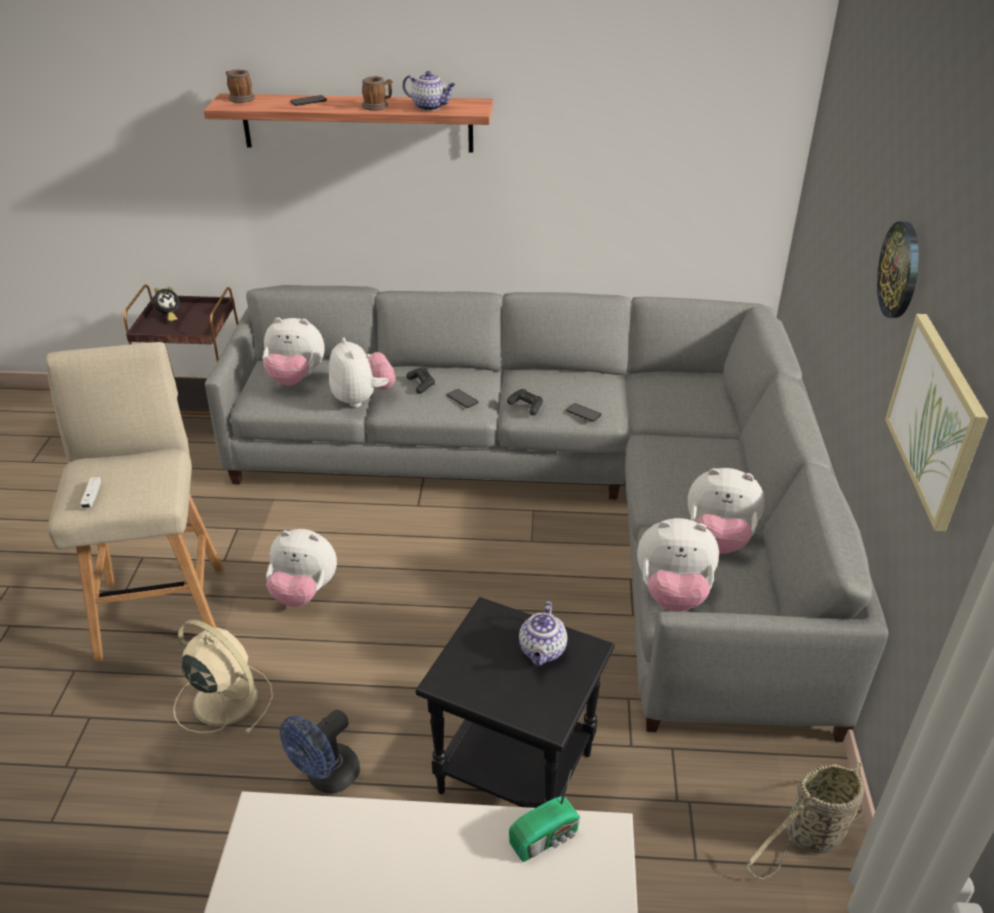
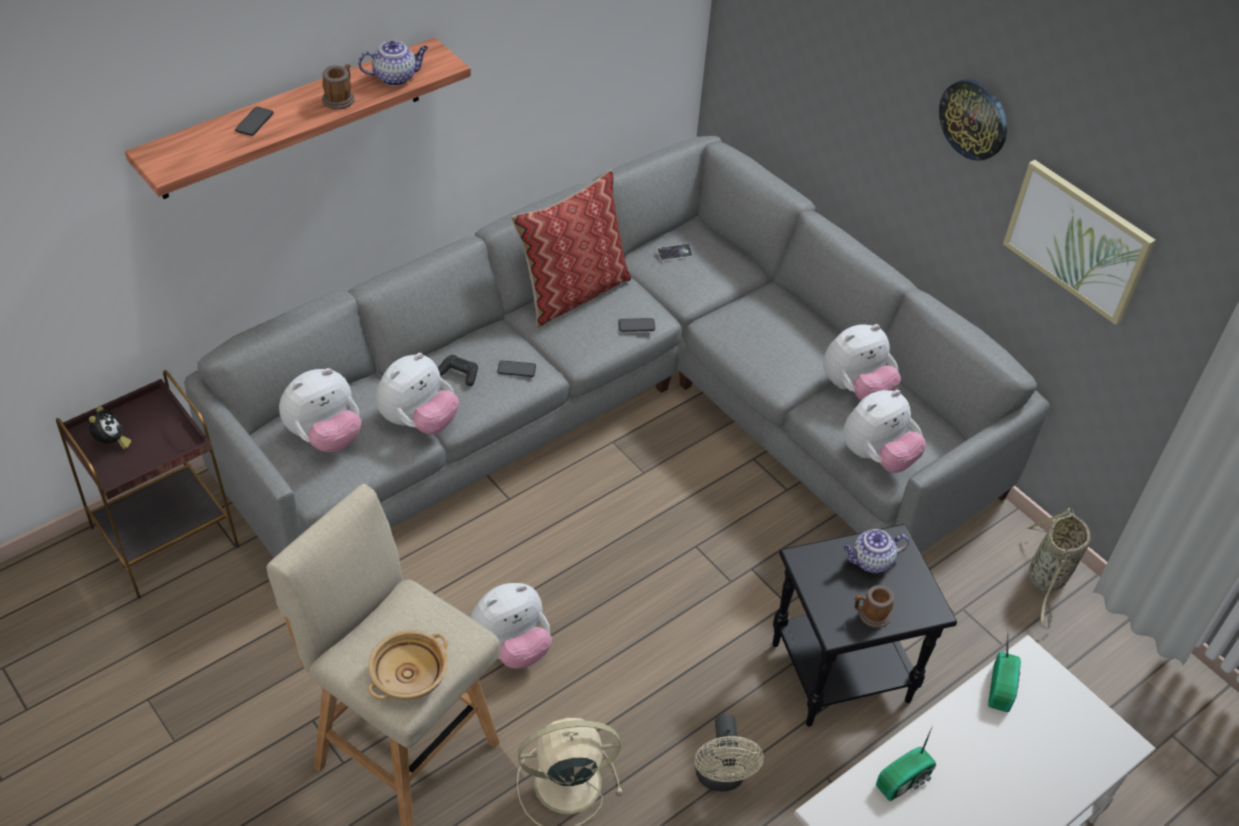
camera: 45 degrees left, 10 degrees up
(92, 497) = (409, 677): white game controller -> beige bowl
(239, 98) = (166, 150): mug -> mug (870, 614)
(327, 778) = (721, 778): blue fan -> beige fan
(356, 842) = (905, 780): none -> radio
(362, 399) = (418, 421): plush toy -> plush toy turned 105 degrees clockwise
(526, 406) = (580, 345): black game controller -> none
(543, 651) = (870, 562): teapot -> teapot turned 105 degrees clockwise
(563, 375) = (573, 292): none -> pillow
(674, 385) = (674, 254): none -> phone

